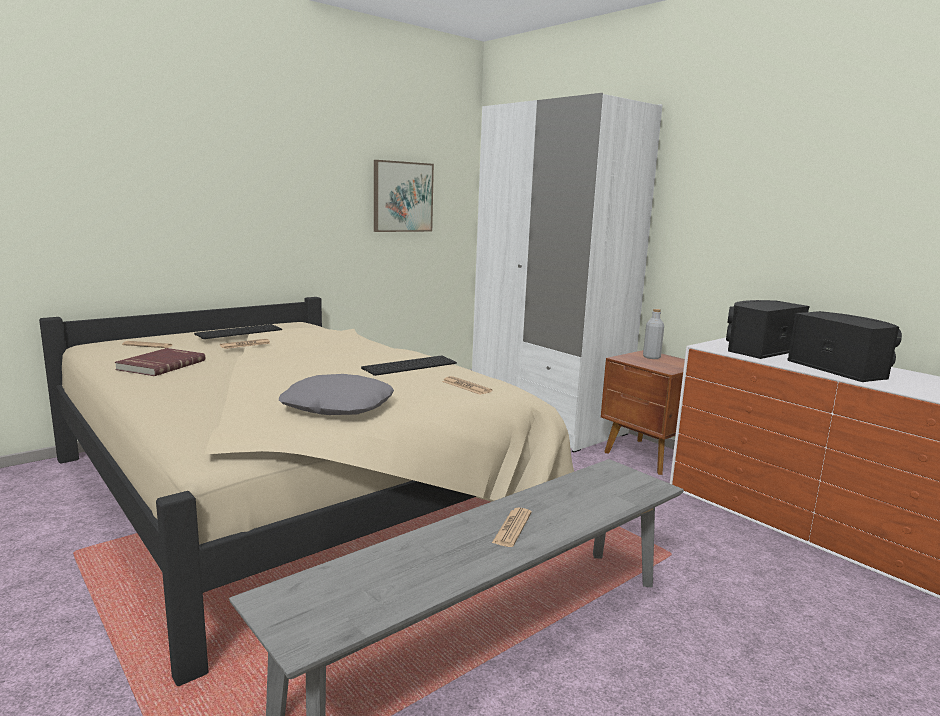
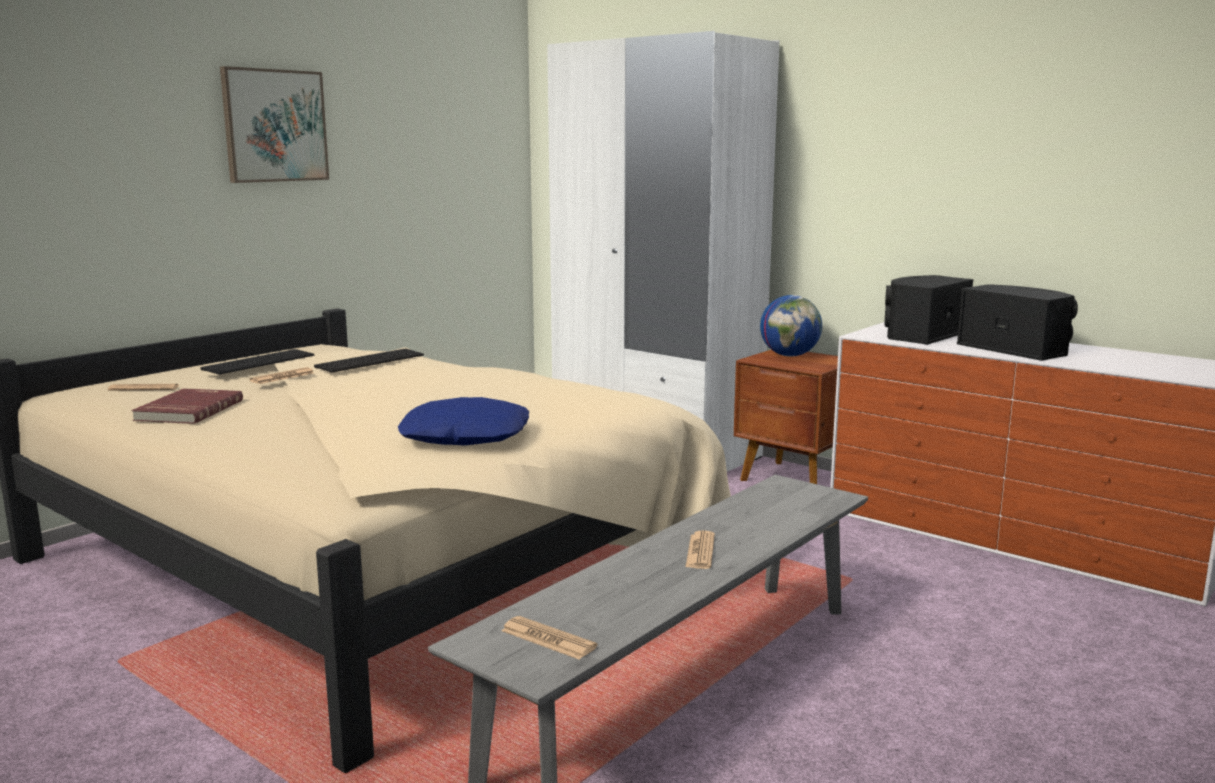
camera: 10 degrees left, 0 degrees up
(337, 406) = (465, 436): grey pillow -> blue pillow
(402, 197) = (437, 165): picture -> picture (275, 126)
(410, 365) = (516, 385): keyboard -> keyboard (370, 360)
(466, 386) = (601, 403): newspaper -> newspaper (548, 639)
(651, 357) = (789, 355): grey bottle -> globe

